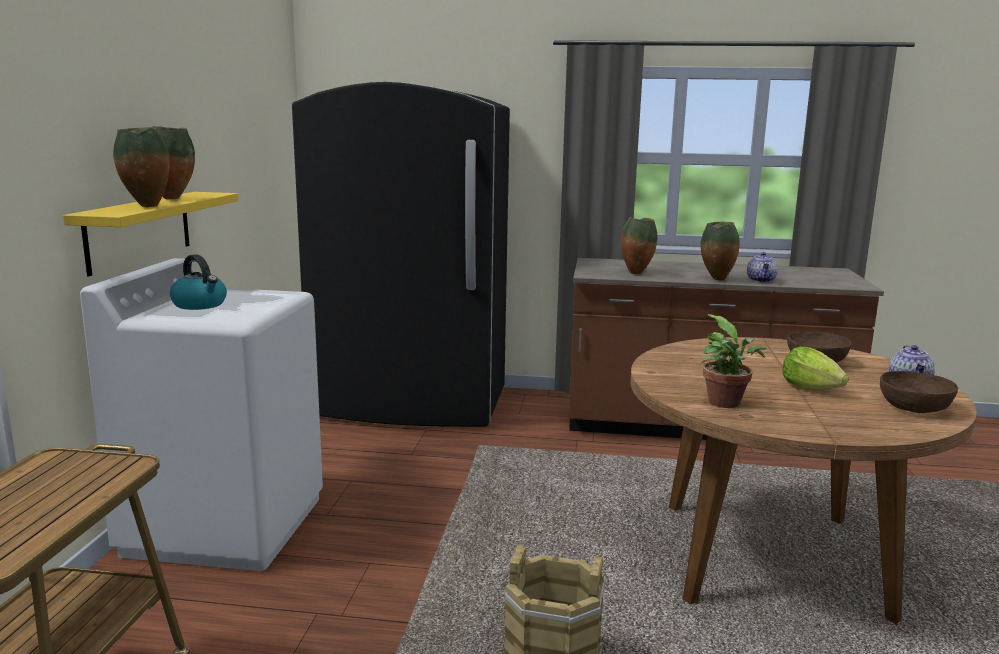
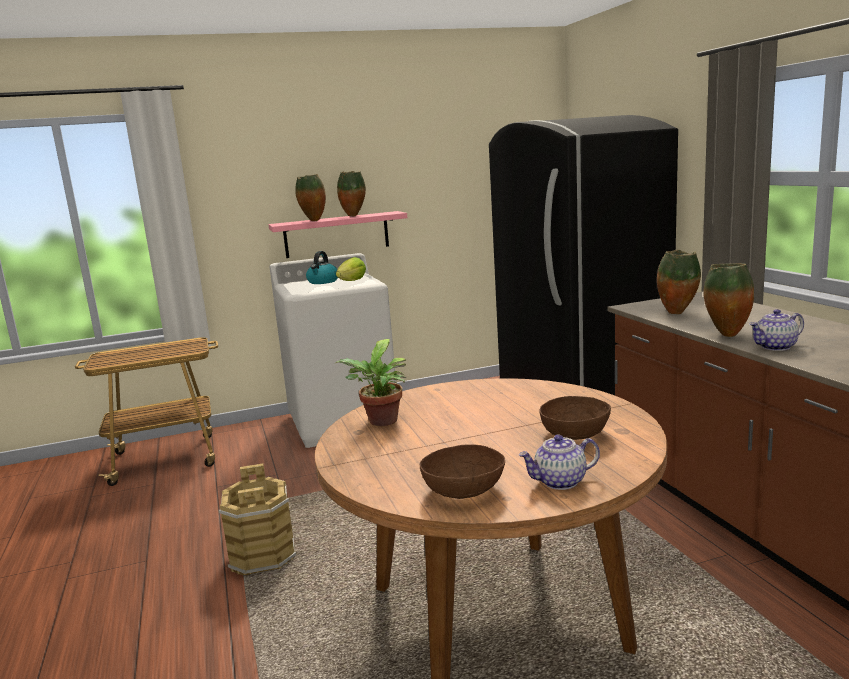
camera: 65 degrees right, 0 degrees up
(139, 230) = (336, 234): yellow shelf -> pink shelf
(810, 388) = (469, 442): lettuce -> lettuce (352, 281)

